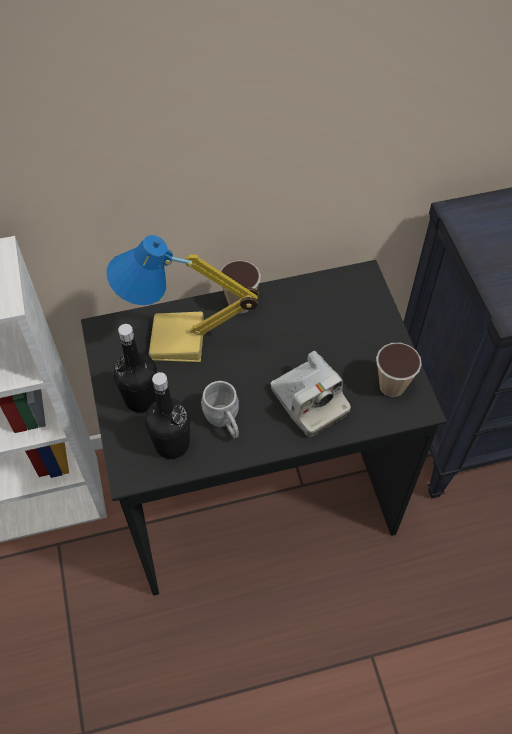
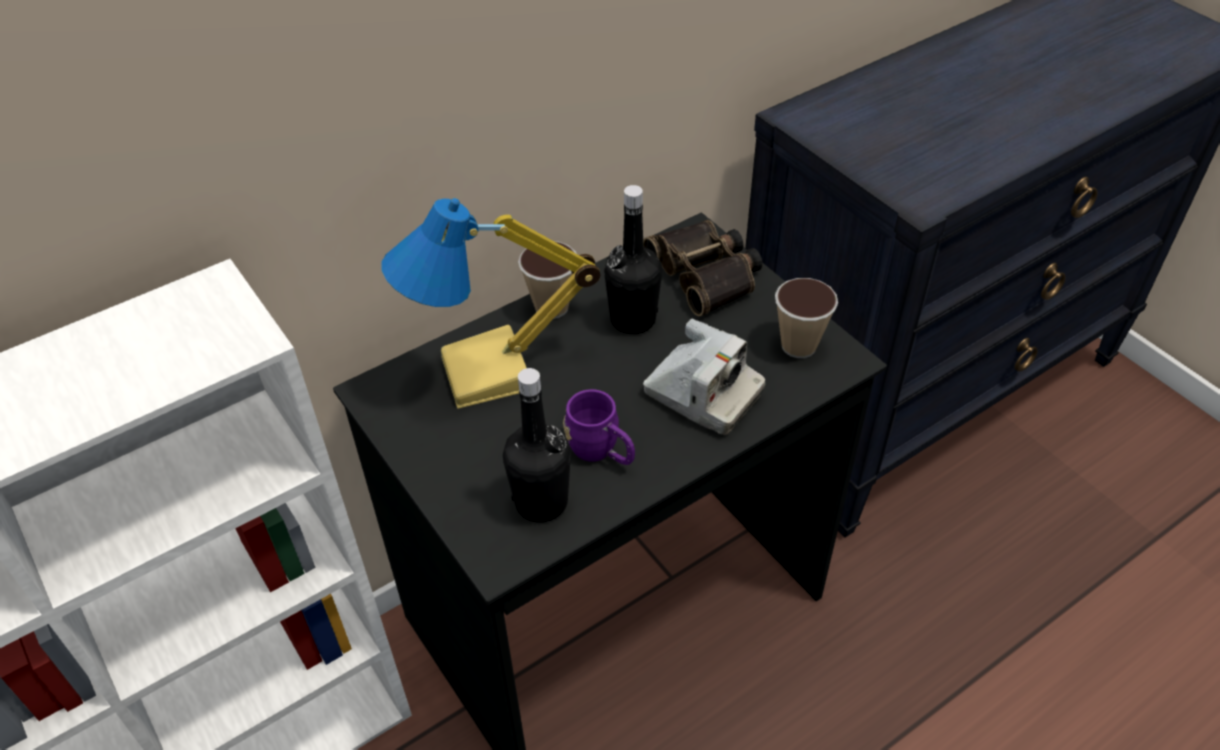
camera: 20 degrees left, 10 degrees down
(141, 399) = (469, 459): black bottle -> black bottle (633, 319)
(224, 422) = (601, 452): grey mug -> purple mug
(355, 310) = (707, 274): none -> binoculars

